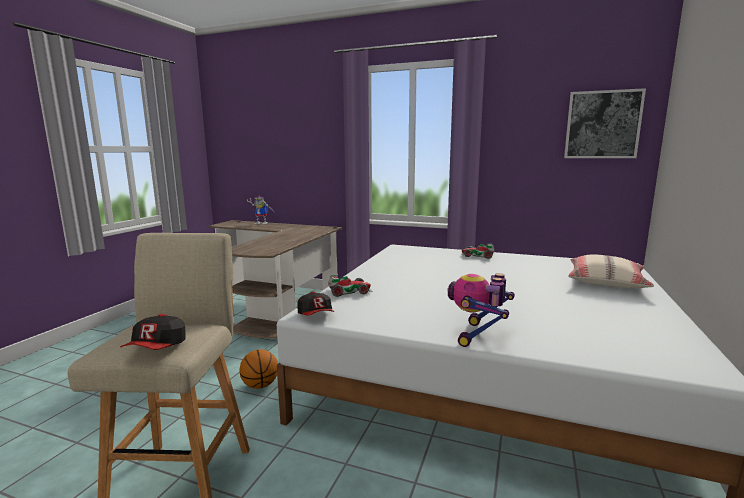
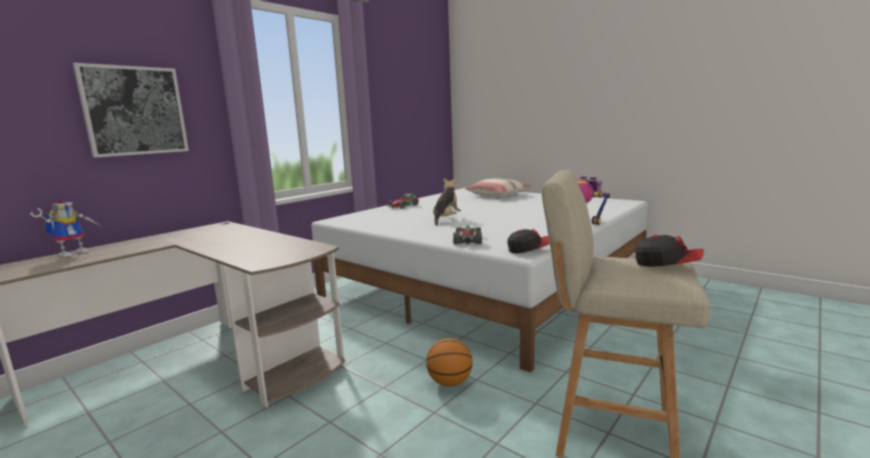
camera: 70 degrees left, 0 degrees up
(430, 275) = (446, 219): none -> plush toy
(602, 125) = (427, 90): picture -> picture (134, 111)

